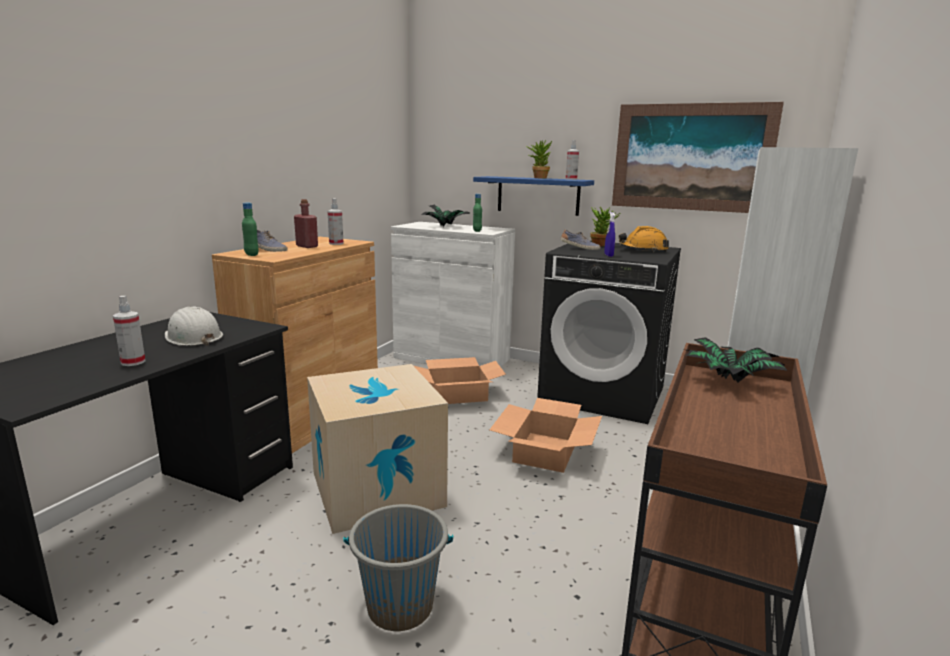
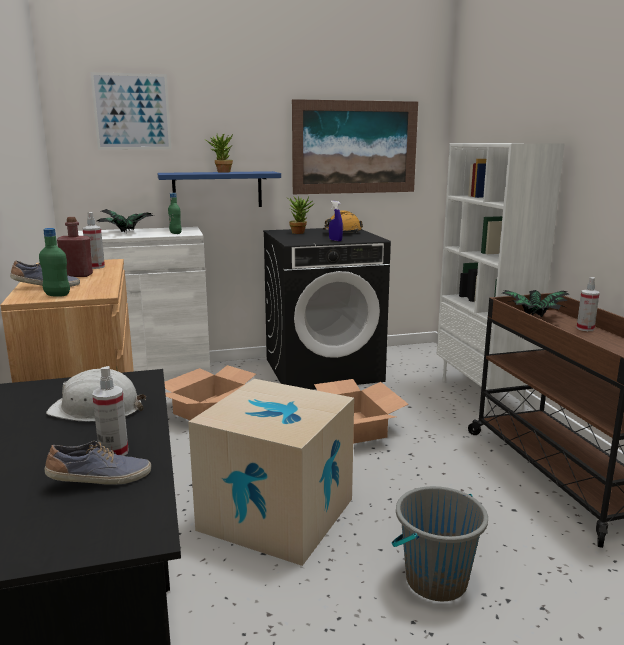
camera: 40 degrees left, 0 degrees up
(473, 121) = (132, 112): none -> picture
(571, 179) = (256, 171): spray bottle -> spray bottle (585, 328)
(579, 248) = (294, 237): shoe -> shoe (100, 480)

